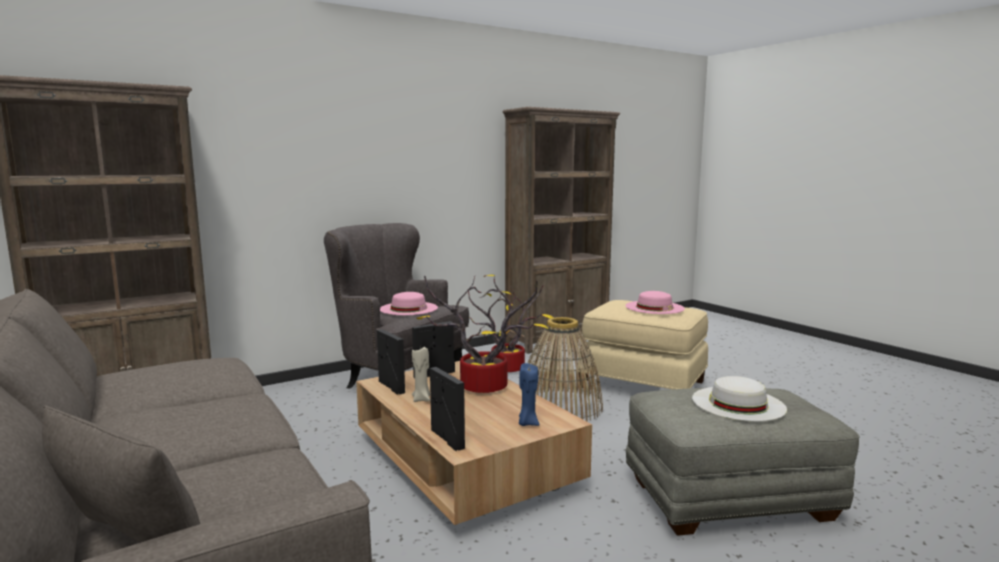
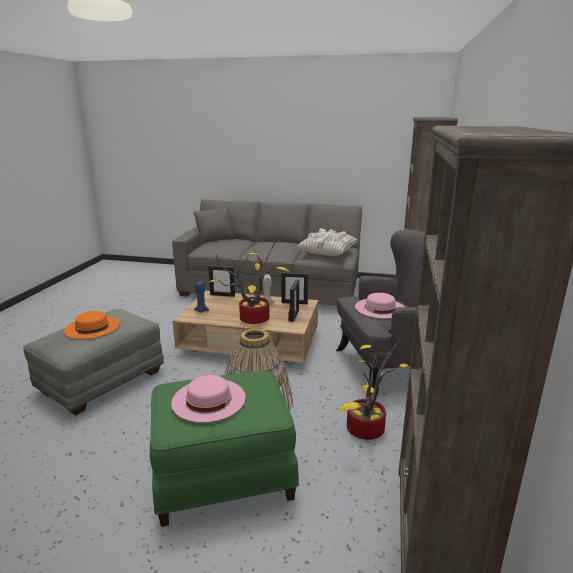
camera: 135 degrees right, 10 degrees up
(189, 371) = (327, 253): none -> beige pillow
(642, 383) = (223, 477): beige ottoman -> green ottoman
(738, 403) = (92, 327): white hat -> orange hat

